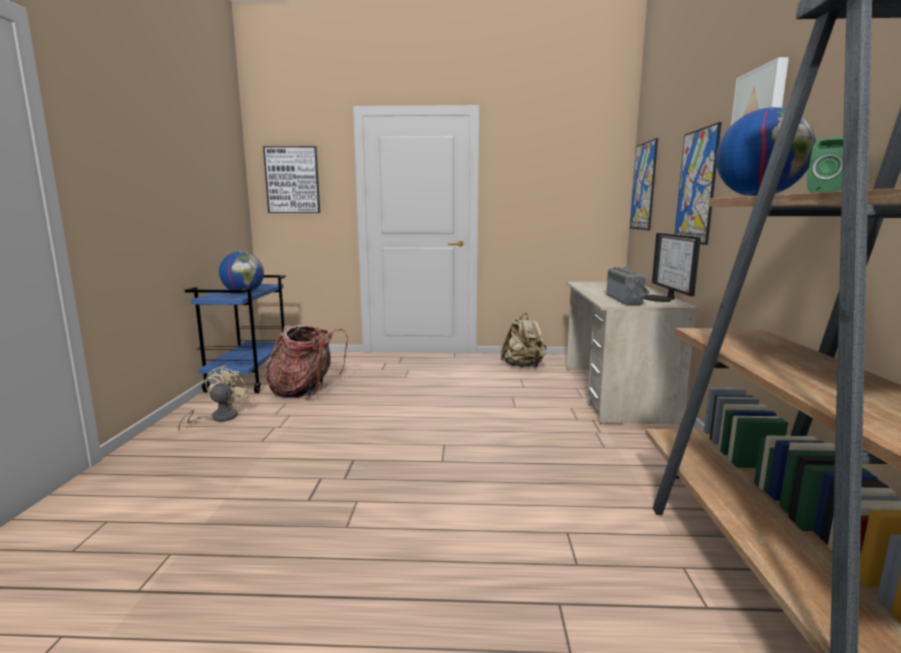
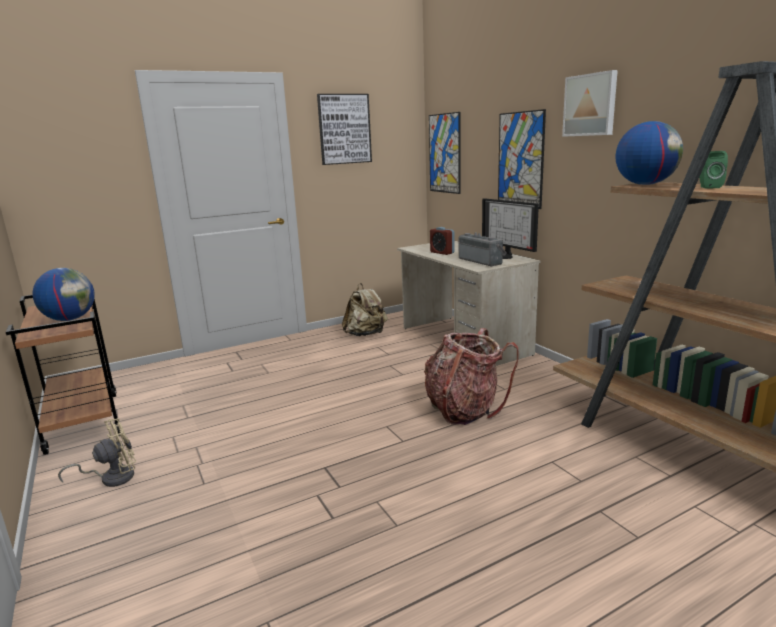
camera: 30 degrees left, 5 degrees up
(218, 418) = (112, 477): beige fan -> beige fan turned 75 degrees clockwise
(249, 378) = (82, 422): blue cart -> brown cart
(292, 180) = (63, 164): picture -> picture (344, 129)
(305, 391) = (177, 416): backpack -> backpack (464, 409)
(601, 289) = (442, 252): none -> alarm clock

